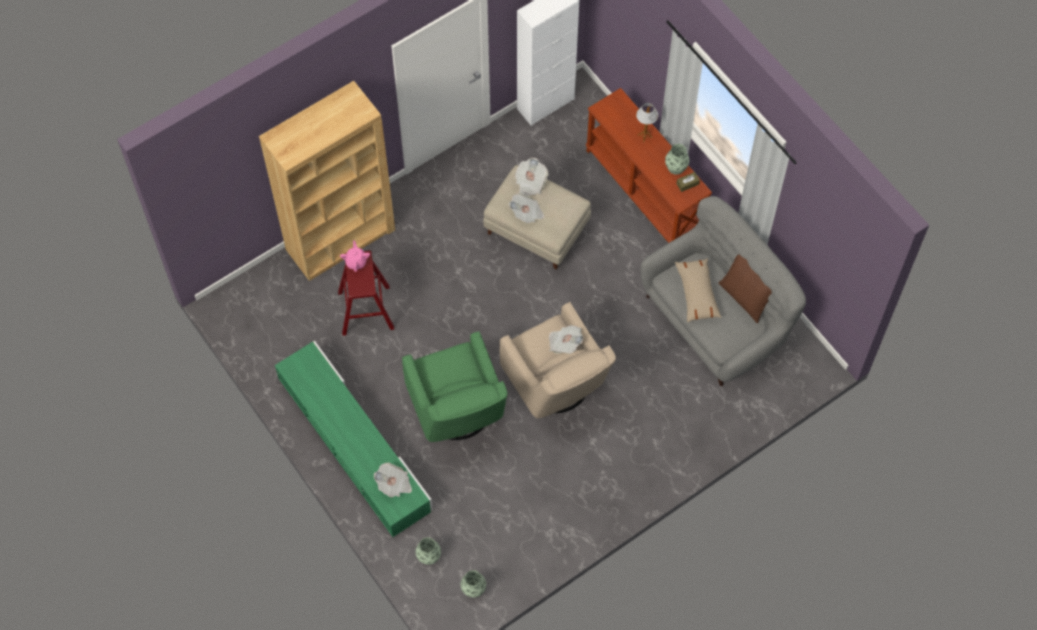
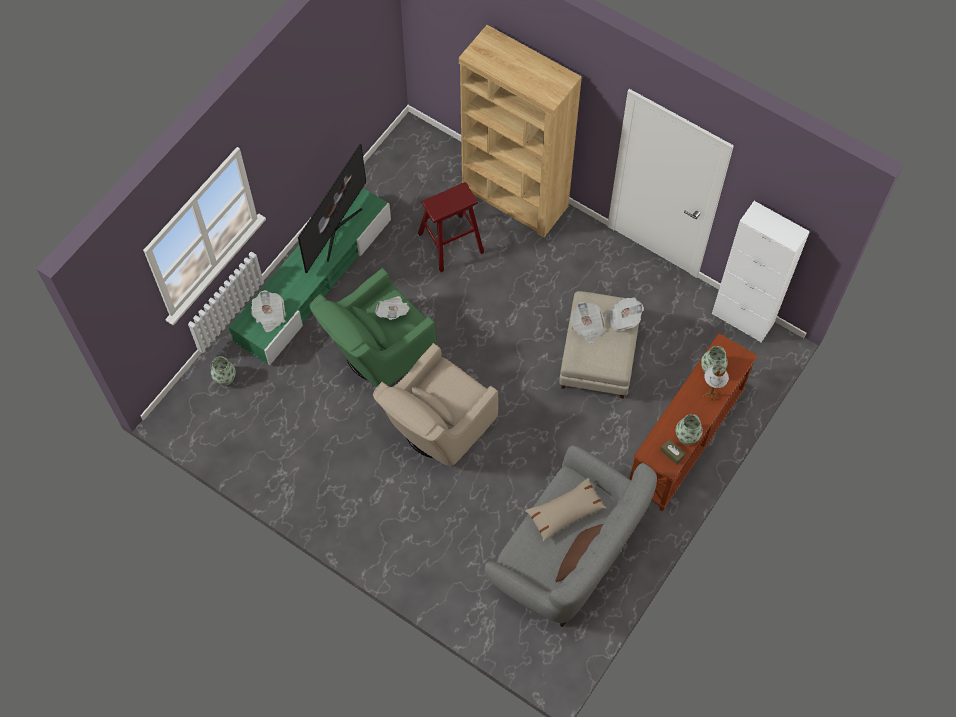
camera: 70 degrees right, 0 degrees up
(324, 397) = (335, 230): none -> television
(356, 261) = (460, 193): pink teapot -> none
(473, 589) = (205, 425): vase -> vase (712, 369)
(564, 343) = (457, 405): newspaper -> newspaper (393, 312)

